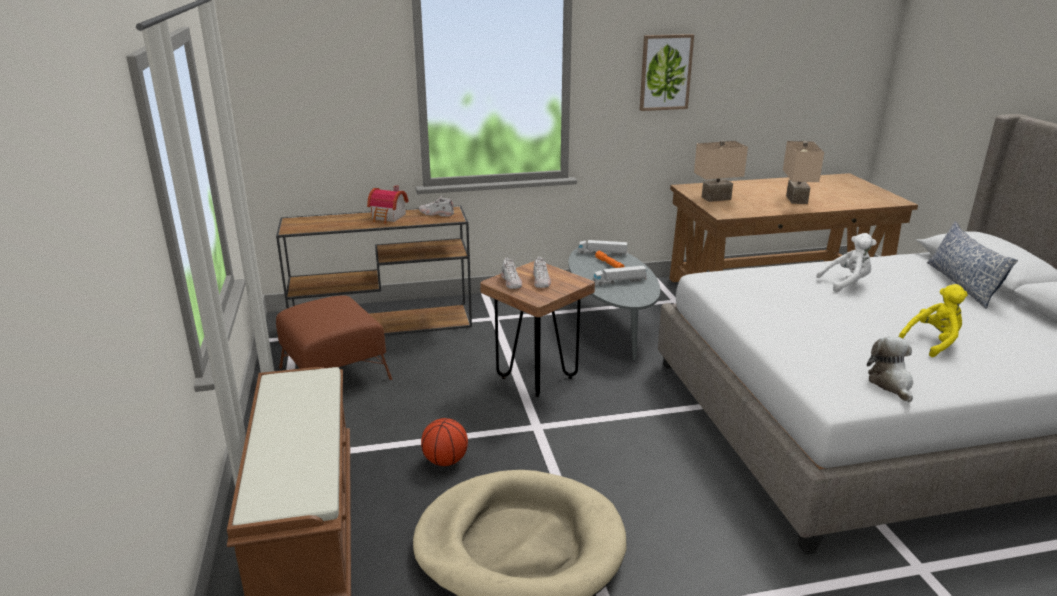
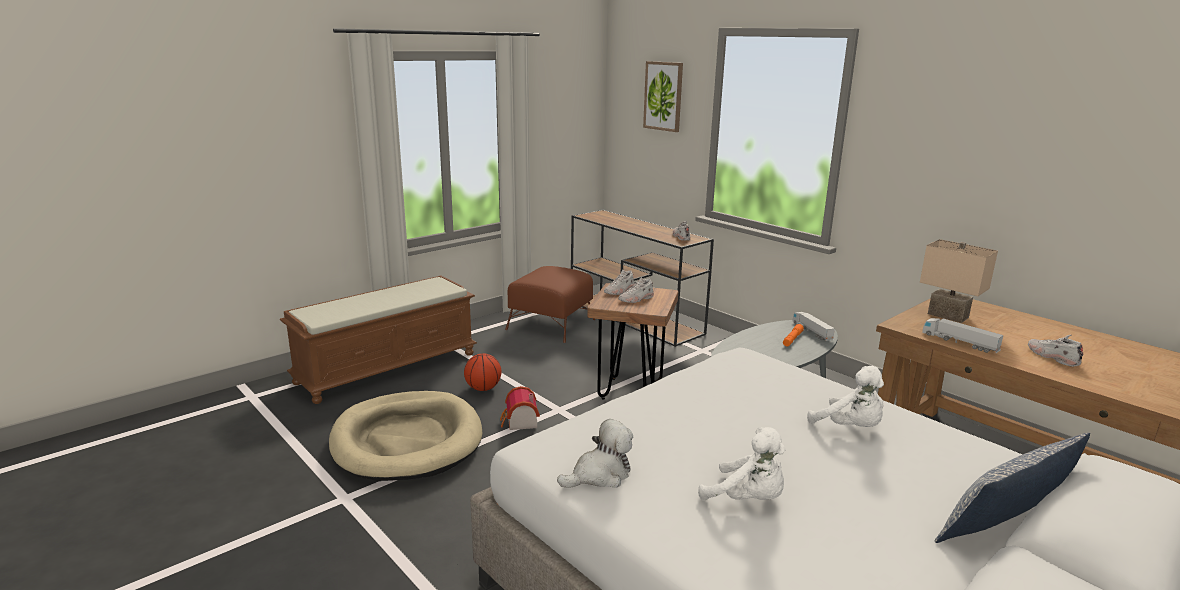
camera: 60 degrees right, 5 degrees down
(388, 217) = (649, 228): toy house -> toy house (519, 422)
(619, 281) = (761, 350): toy truck -> toy truck (959, 342)
(665, 72) = (955, 150): picture -> picture (663, 96)
(798, 200) = (1052, 357): beige table lamp -> white shoe
(933, 342) = (747, 499): yellow plush toy -> white plush toy

